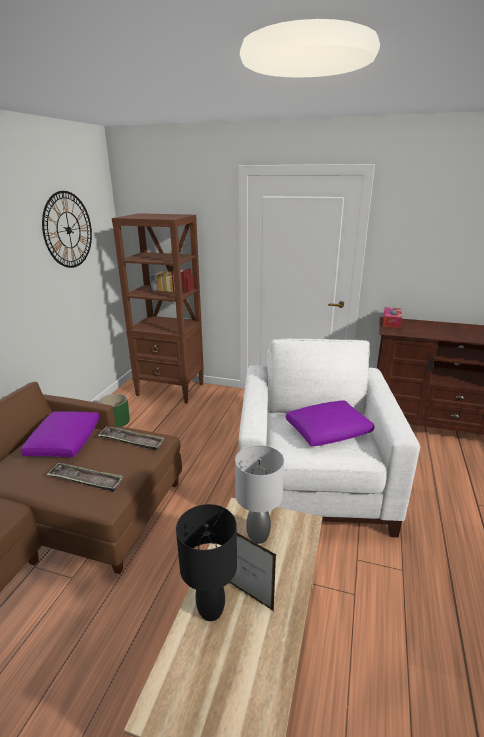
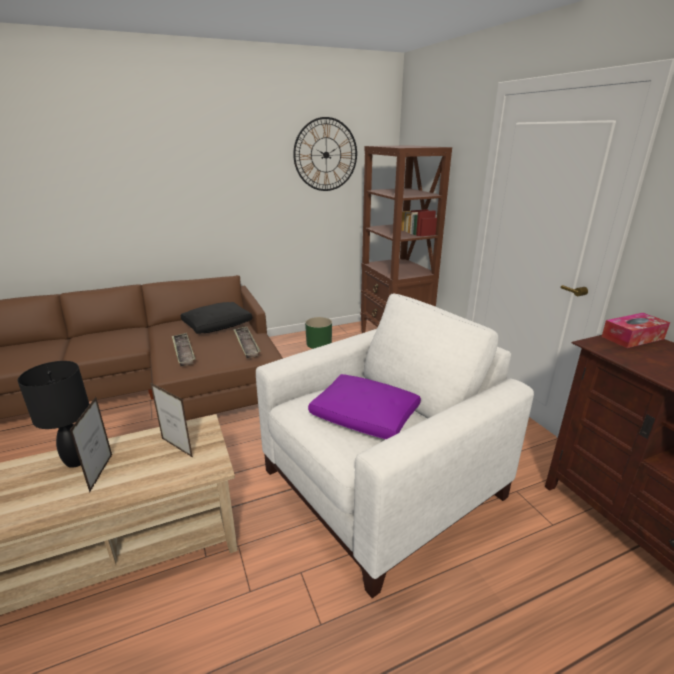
camera: 50 degrees right, 0 degrees up
(65, 442) = (218, 325): purple pillow -> black pillow
(258, 535) = (177, 448): grey table lamp -> picture frame

